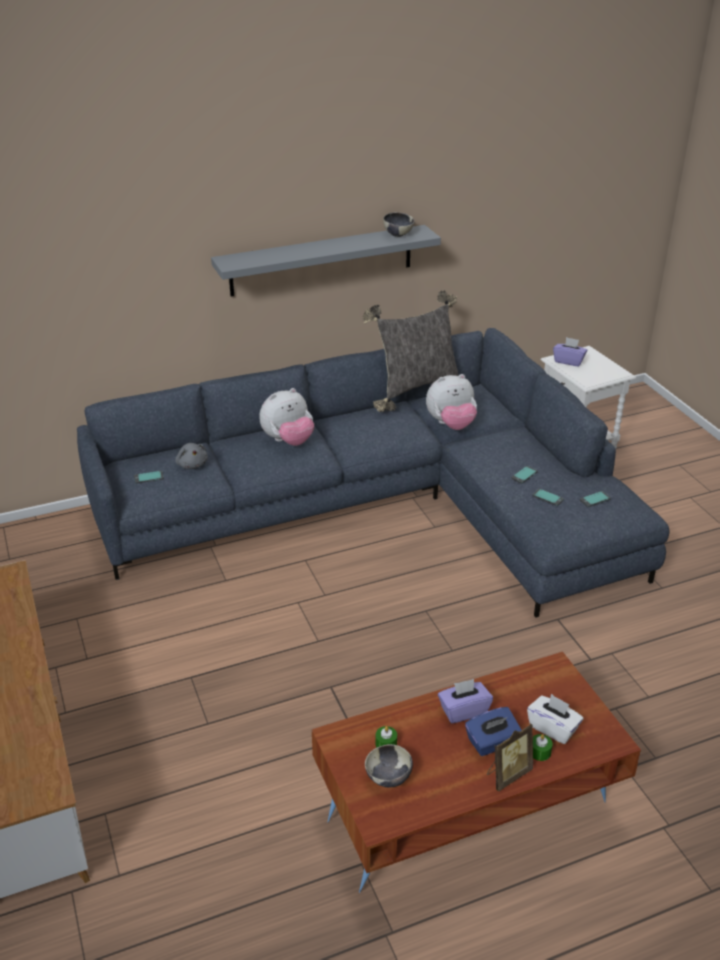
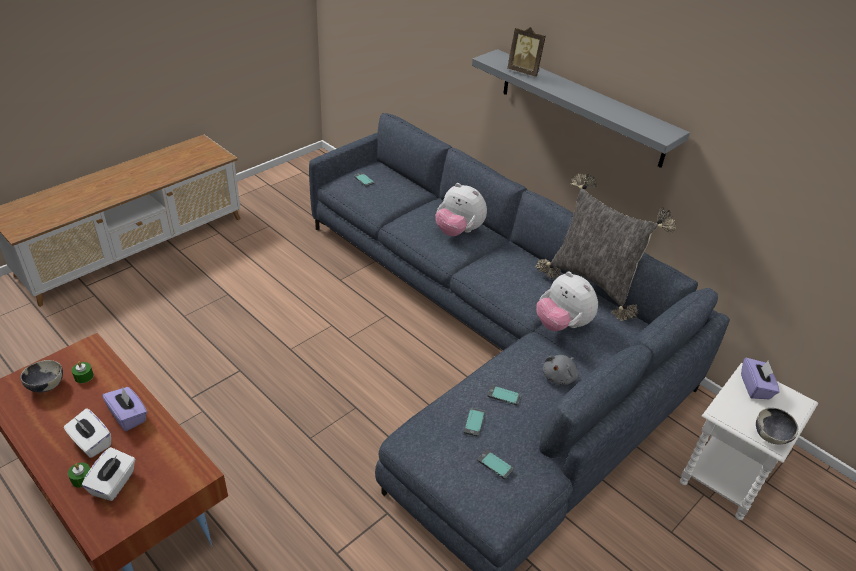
camera: 65 degrees right, 5 degrees up
(192, 464) = (393, 194): grey plush toy -> grey plush toy (559, 377)
(398, 234) = (644, 121): bowl -> bowl (771, 436)
(492, 742) = (91, 442): blue tissue box -> white tissue box
(507, 774) = (53, 460): picture frame -> picture frame (524, 71)

